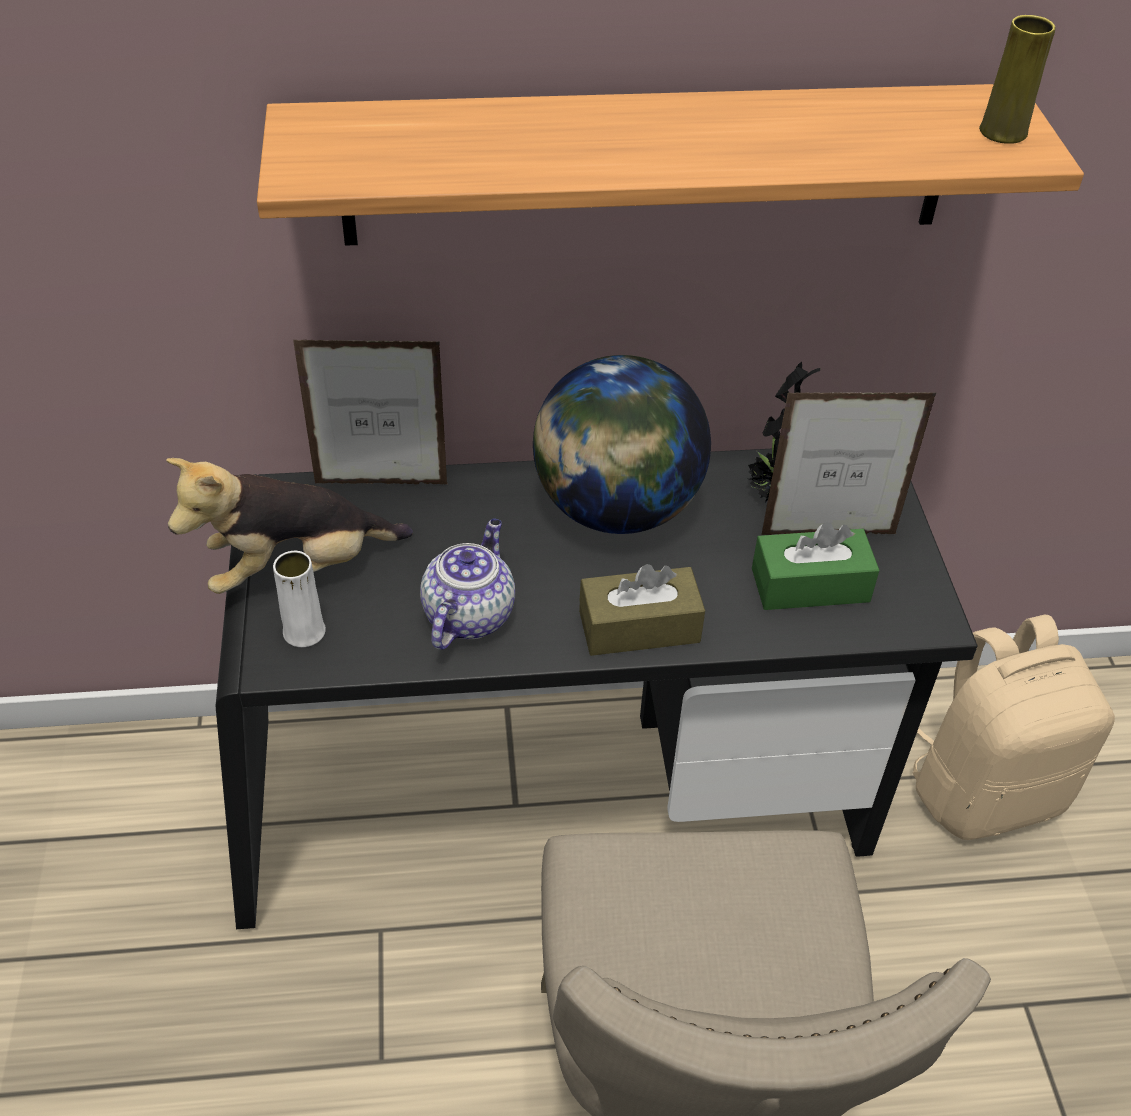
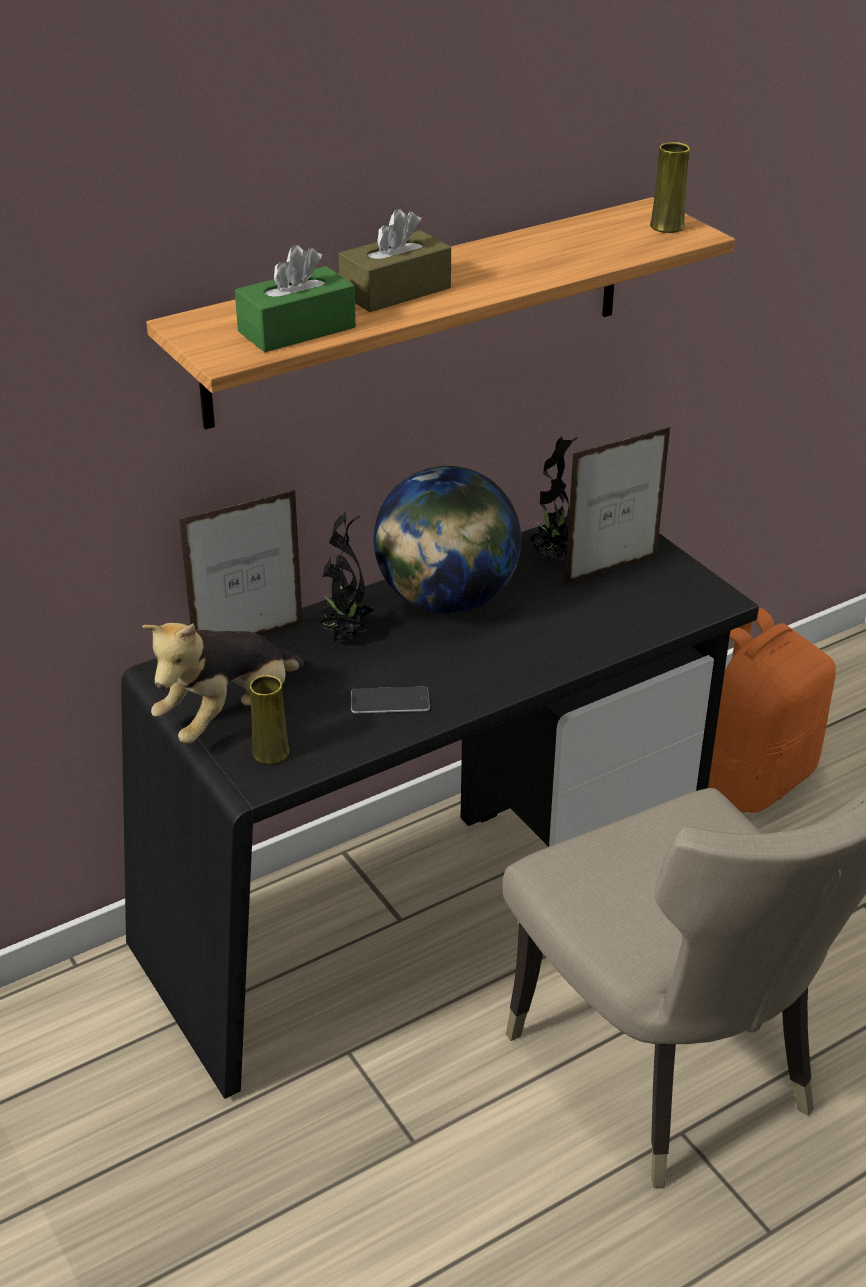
camera: 25 degrees left, 10 degrees down
(304, 631) = (271, 753): white vase -> yellow vase
(468, 614) = (390, 700): teapot -> phone
(478, 516) = (344, 637): none -> potted plant
(639, 627) = (522, 668): brown tissue box -> brown tissue box (395, 291)
(810, 585) = (622, 605): green tissue box -> green tissue box (297, 329)
(985, 790) = (751, 776): beige backpack -> orange backpack

